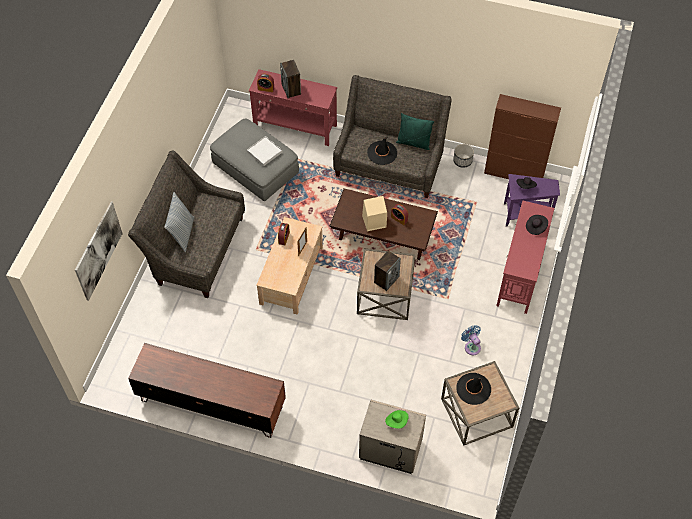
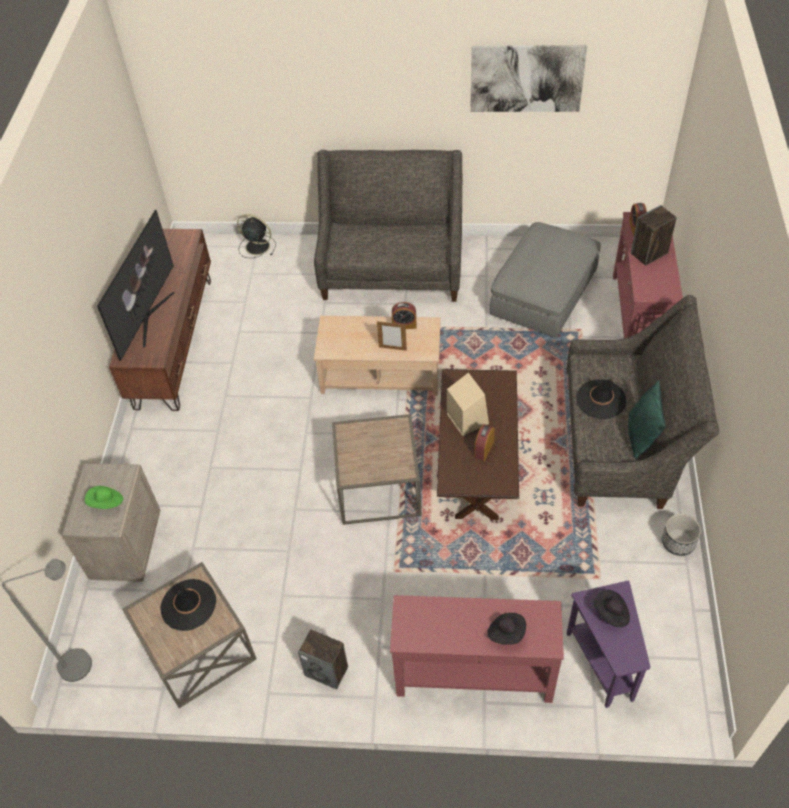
camera: 80 degrees right, 5 degrees down
(98, 250) = (253, 108): picture -> picture (526, 78)
(130, 334) = (256, 246): none -> black fan
(182, 233) = (376, 226): pillow -> none
(228, 388) = (148, 317): none -> television
(264, 152) = (544, 271): white tray -> none
(386, 279) = (362, 453): speaker -> speaker (327, 671)
(471, 346) = (314, 621): blue fan -> none
(472, 480) = (85, 662): none -> grey floor lamp
(514, 173) = (689, 628): brown cabinet -> none

